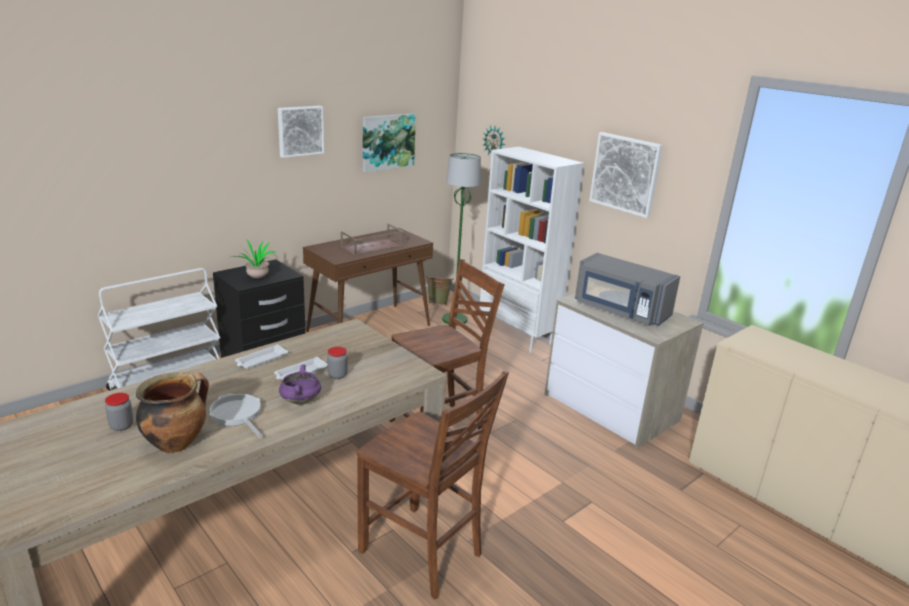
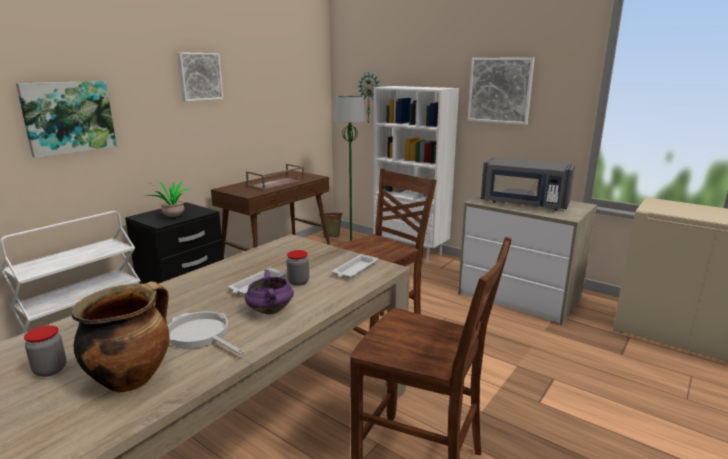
camera: 10 degrees left, 5 degrees down
(261, 360) = (207, 279): white tray -> white tray (355, 270)
(387, 142) = (277, 91): picture -> picture (68, 117)

